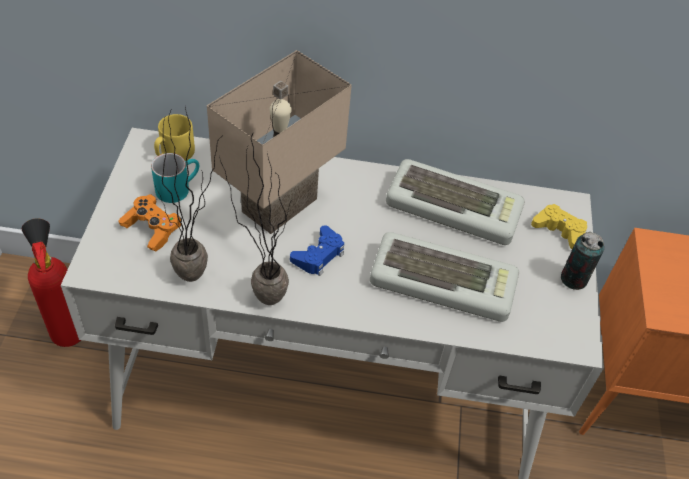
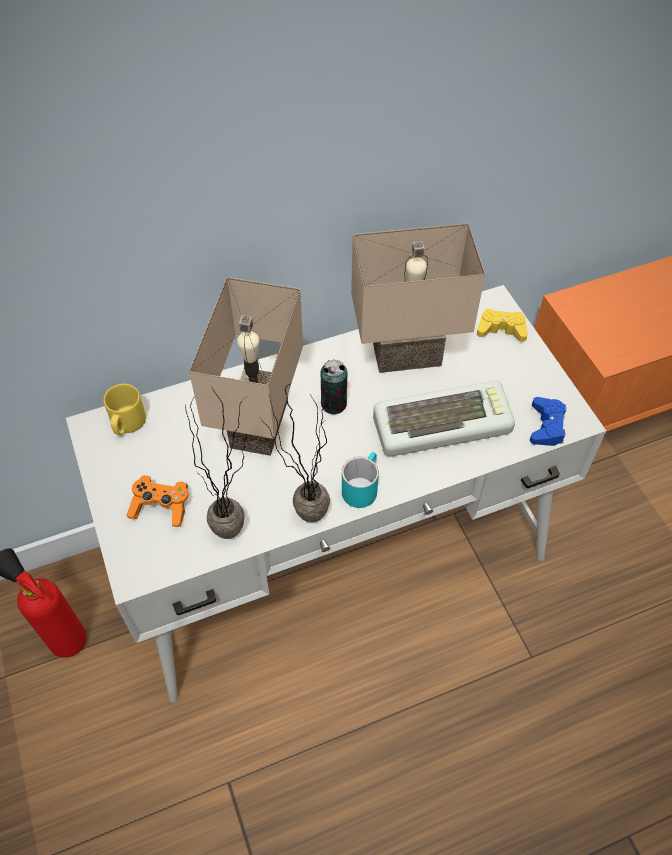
camera: 25 degrees left, 5 degrees up
(178, 187) = (155, 455): turquoise mug -> turquoise mug (361, 486)
(319, 255) = (325, 453): blue game controller -> blue game controller (546, 426)
(455, 208) = (407, 351): keyboard -> beige table lamp
(573, 279) = (538, 367): can -> can (333, 404)

